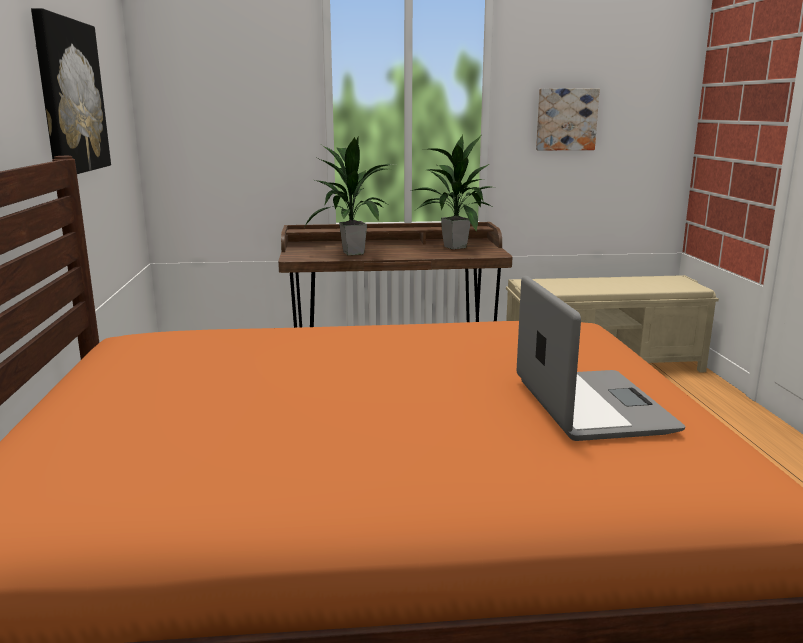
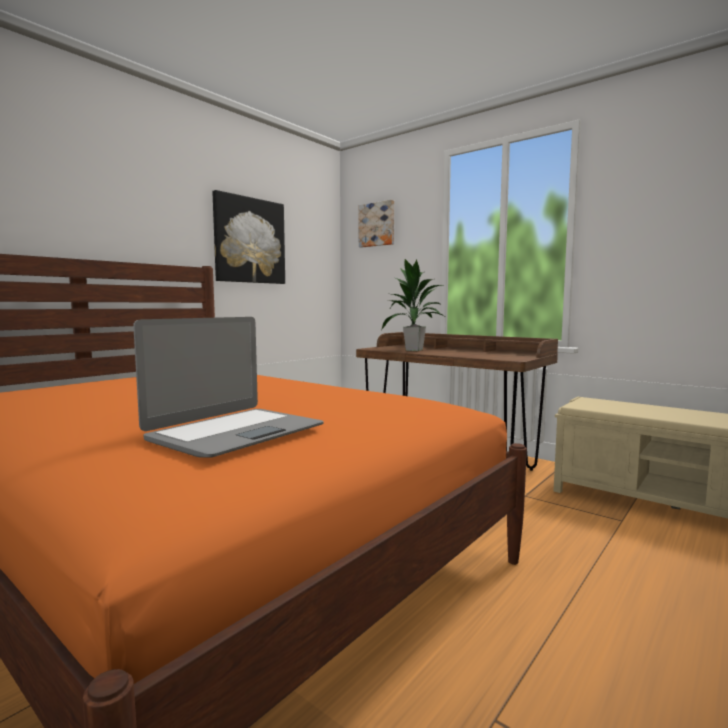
camera: 45 degrees right, 10 degrees down
(453, 247) = (498, 354): potted plant -> none
(566, 119) = (657, 241): picture -> picture (377, 224)

